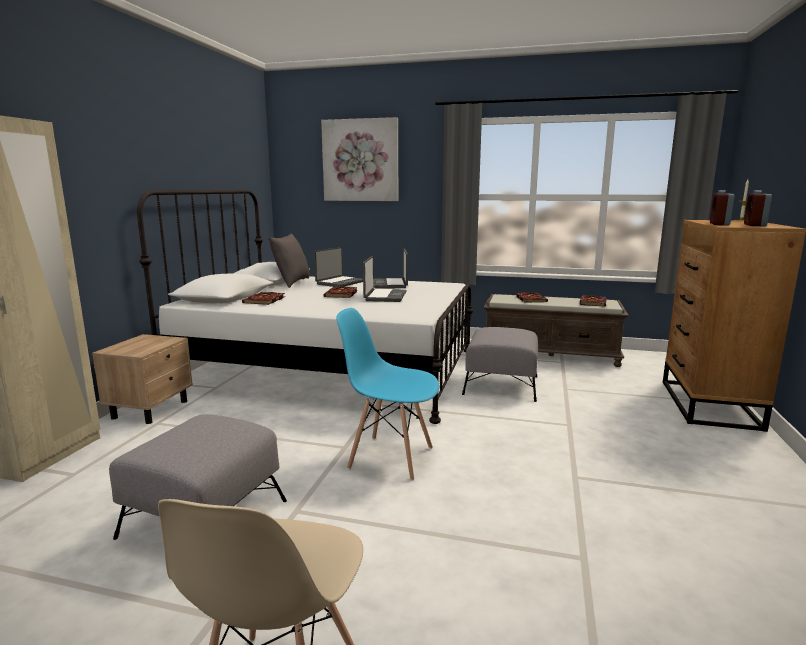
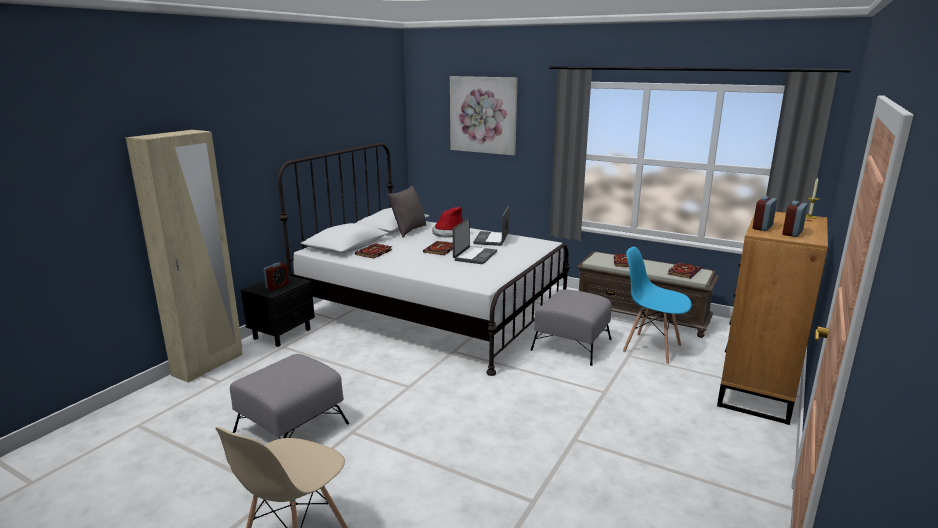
camera: 15 degrees right, 5 degrees up
(143, 345) = (277, 286): none -> alarm clock
(151, 409) = (283, 333): beige nightstand -> black nightstand
(340, 282) = (449, 233): laptop -> hat
(390, 457) = (439, 400): blue chair -> blue chair (651, 348)

